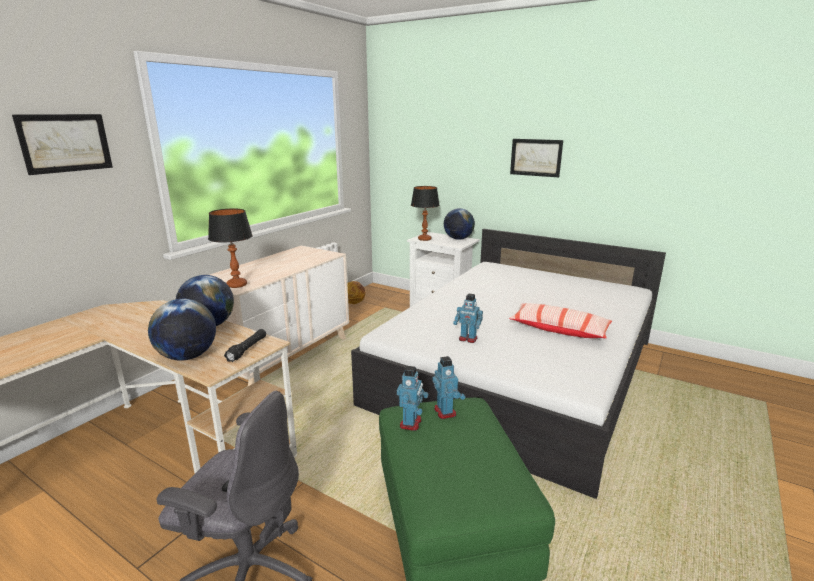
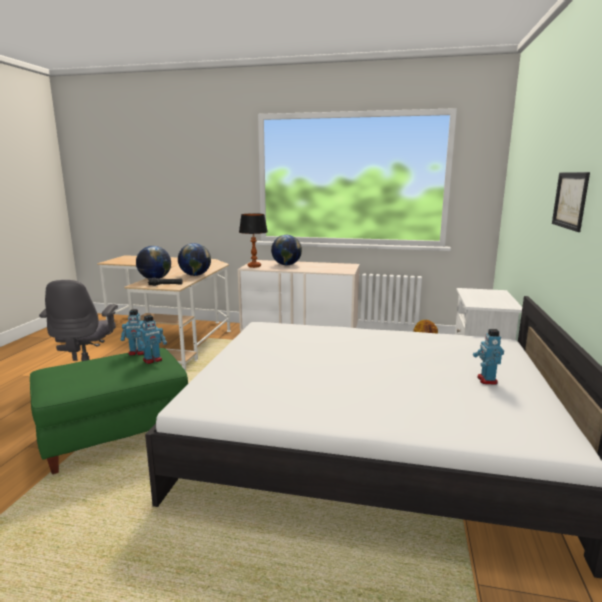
camera: 70 degrees right, 5 degrees down
(65, 143) = (213, 167): picture -> none
(424, 239) = (471, 292): table lamp -> none
(458, 239) = (502, 302): globe -> globe (286, 265)
(467, 339) = (267, 350): toy robot -> toy robot (486, 380)
(559, 329) = (325, 387): pillow -> none

